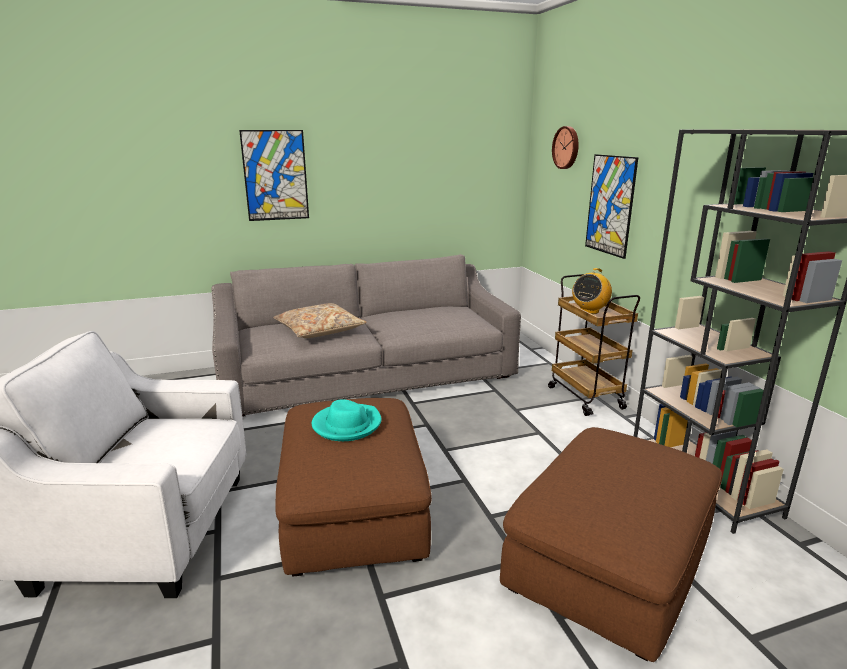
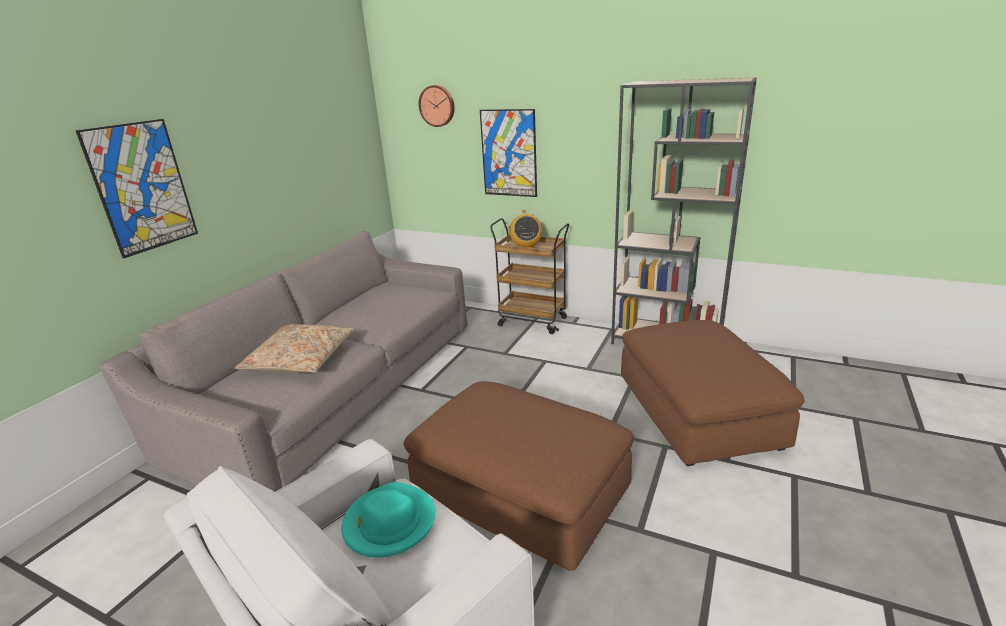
camera: 45 degrees left, 5 degrees up
(347, 425) = (505, 419): turquoise hat -> turquoise hat (389, 523)

